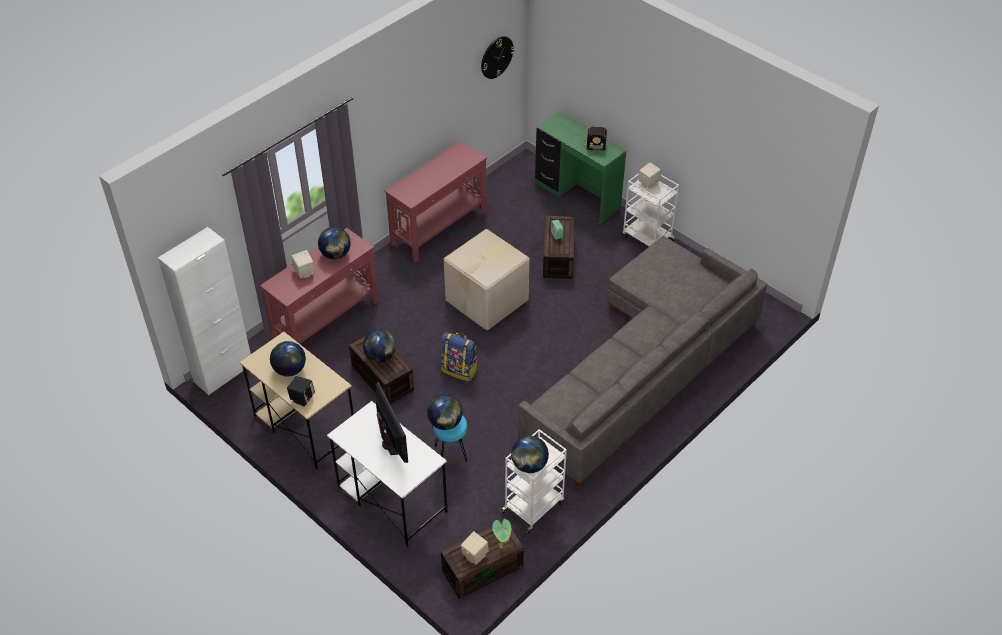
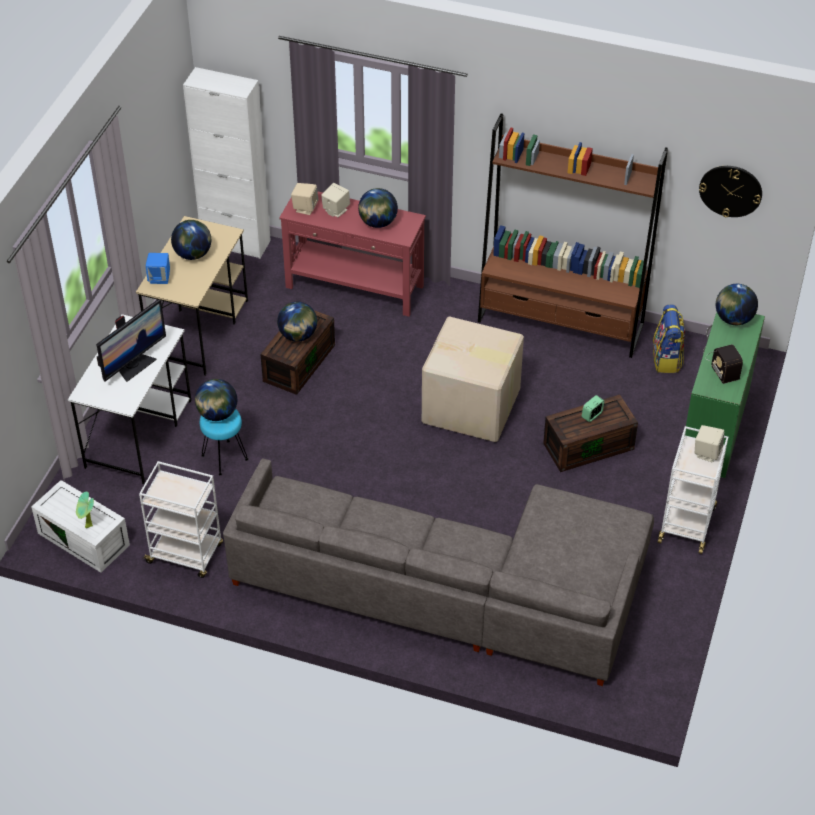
camera: 65 degrees right, 0 degrees up
(302, 398) = (159, 278): black speaker -> blue speaker
(439, 228) = (561, 323): red console table -> brown bookcase
(460, 370) = (348, 422): backpack -> backpack (667, 359)
(474, 555) = (66, 508): beige speaker -> beige speaker (305, 208)
(483, 567) = (85, 539): brown storage box -> white storage box
(529, 465) = (167, 490): globe -> globe (733, 319)

